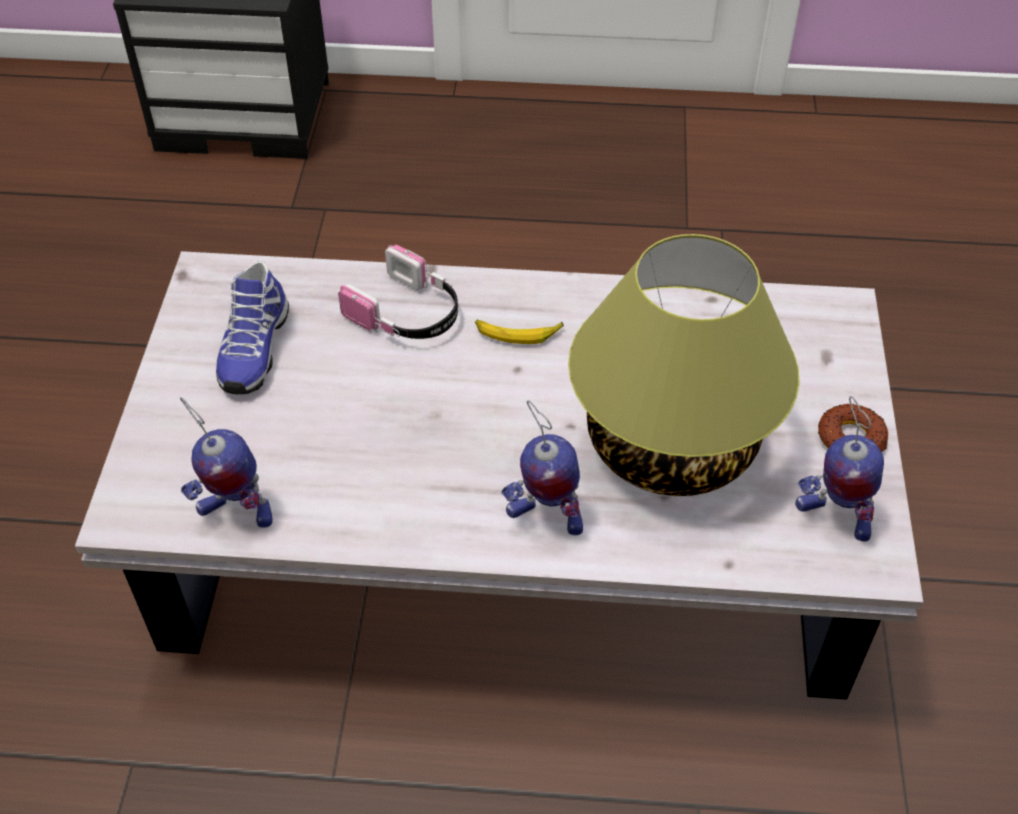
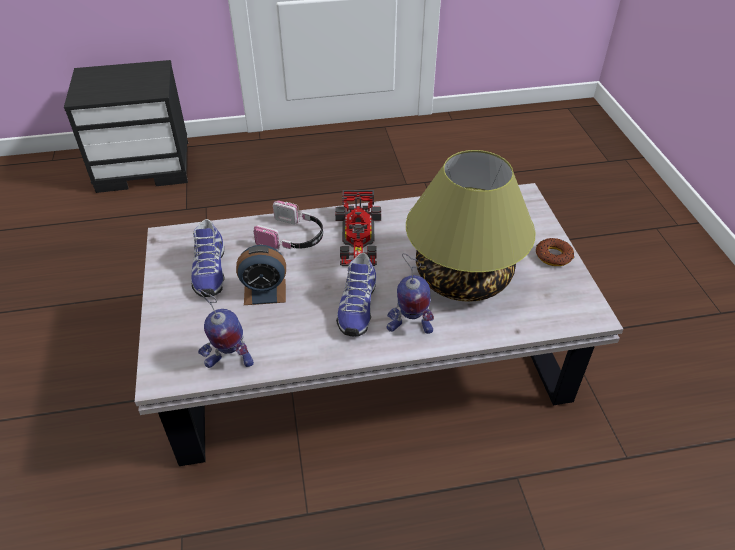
camera: 15 degrees left, 5 degrees down
(330, 403) = (265, 292): none -> alarm clock
(469, 462) = (356, 307): none -> shoe
(517, 333) = (358, 236): banana -> toy car
(833, 517) = (561, 296): toy robot -> none

